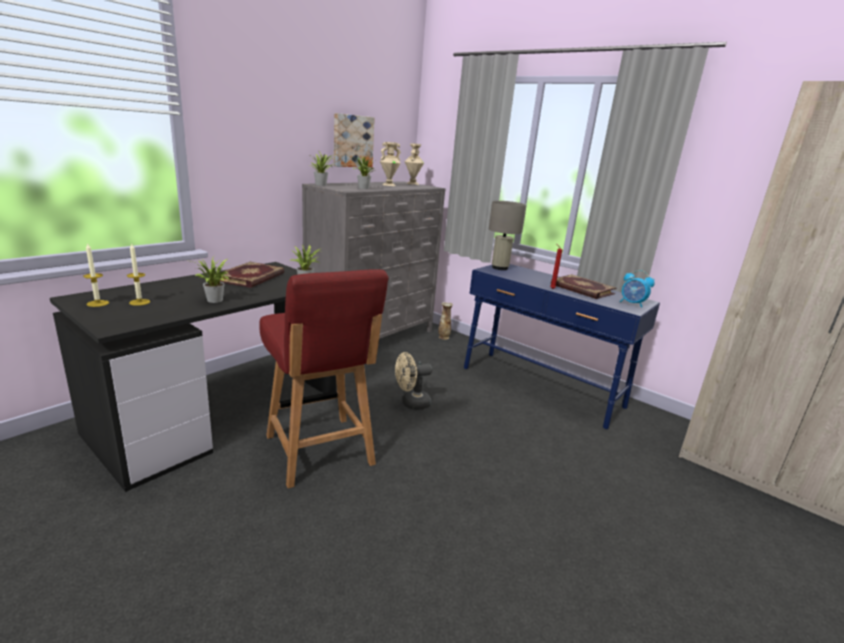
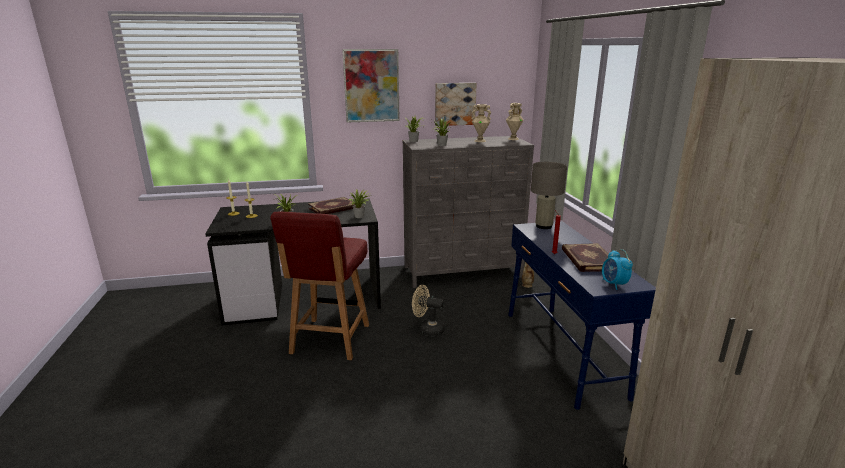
camera: 40 degrees right, 0 degrees up
(264, 107) = (371, 86): none -> picture

